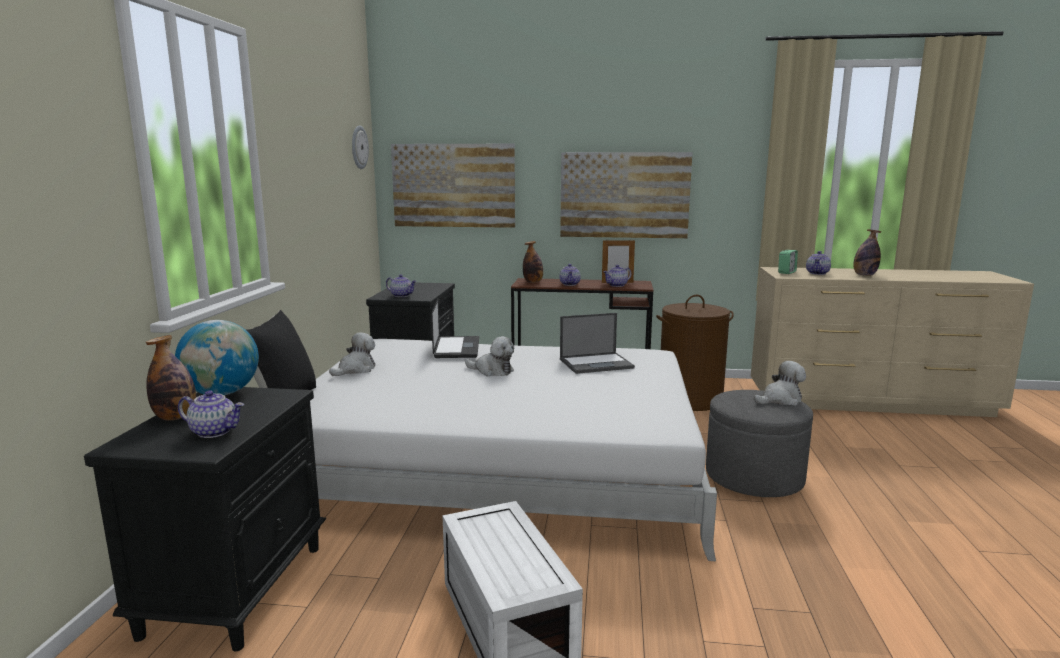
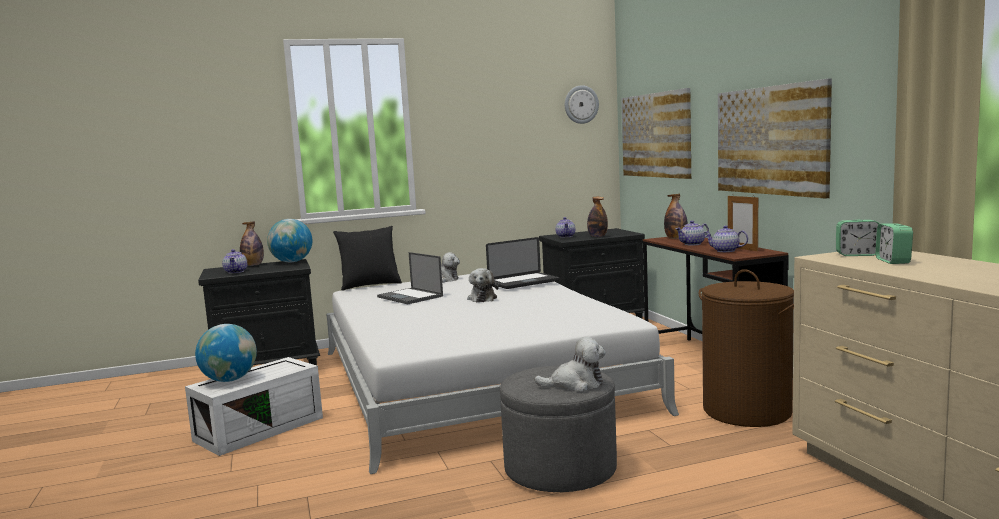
camera: 65 degrees right, 5 degrees down
(508, 568) = (229, 380): none -> globe
(597, 363) = (550, 313): laptop -> laptop (411, 297)
(780, 400) = (575, 384): plush toy -> plush toy turned 45 degrees counterclockwise
(817, 273) = (893, 261): teapot -> alarm clock
(864, 275) = (948, 273): bottle -> bottle (597, 236)

